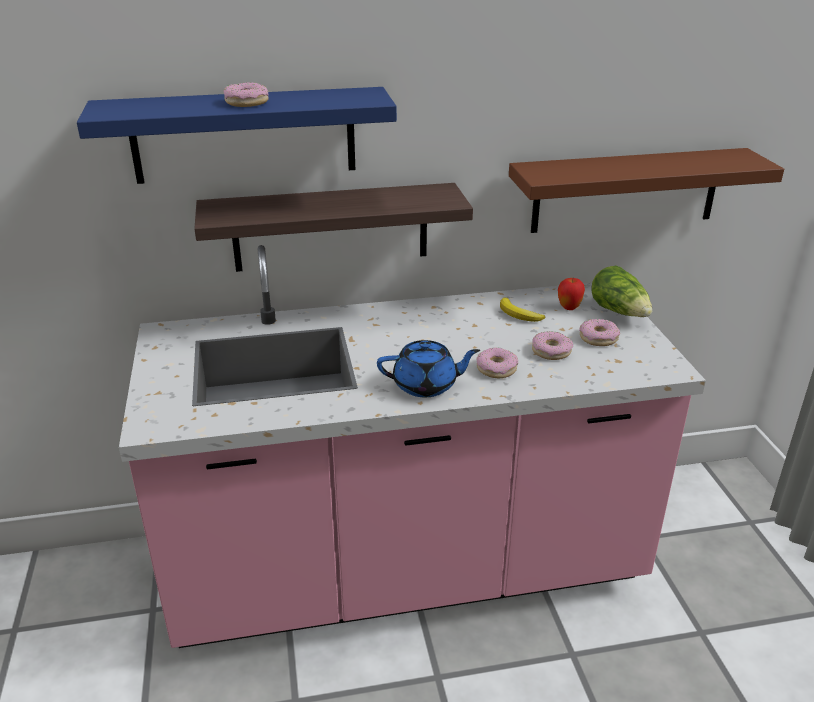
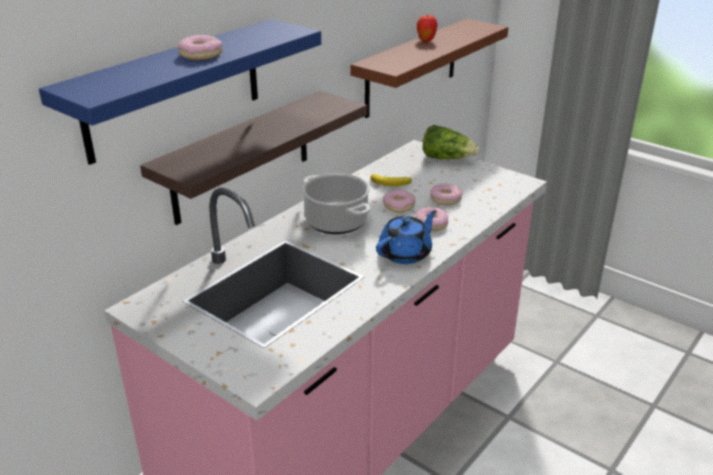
camera: 40 degrees left, 0 degrees up
(410, 330) = (337, 222): none -> cooking pot
(569, 308) = (414, 167): apple -> apple (426, 40)
(598, 338) = (459, 179): donut -> donut (399, 206)

